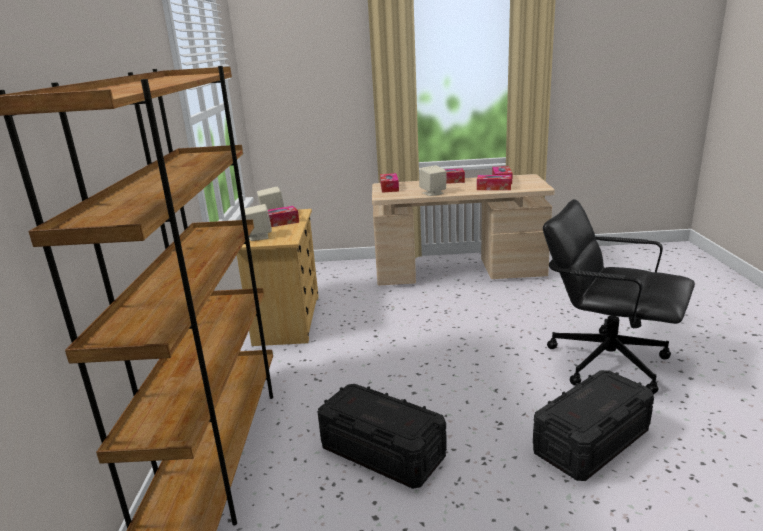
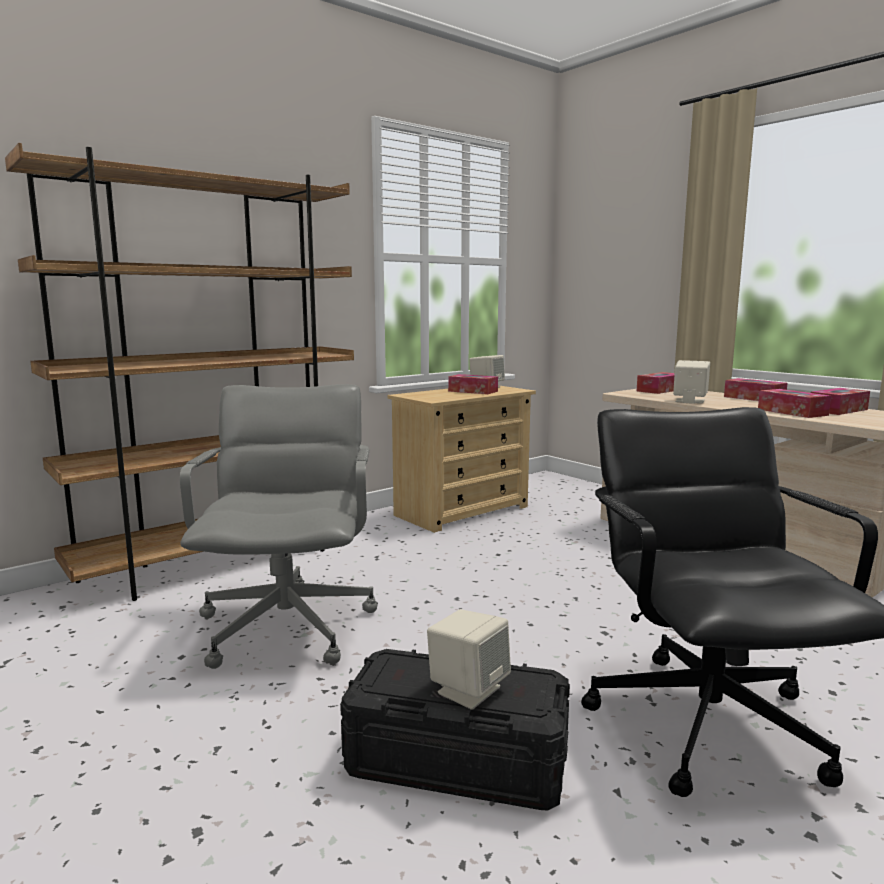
camera: 50 degrees right, 10 degrees down
(258, 236) = (425, 394): beige speaker -> beige speaker (468, 690)
(382, 452) = (289, 626): black storage box -> grey office chair

